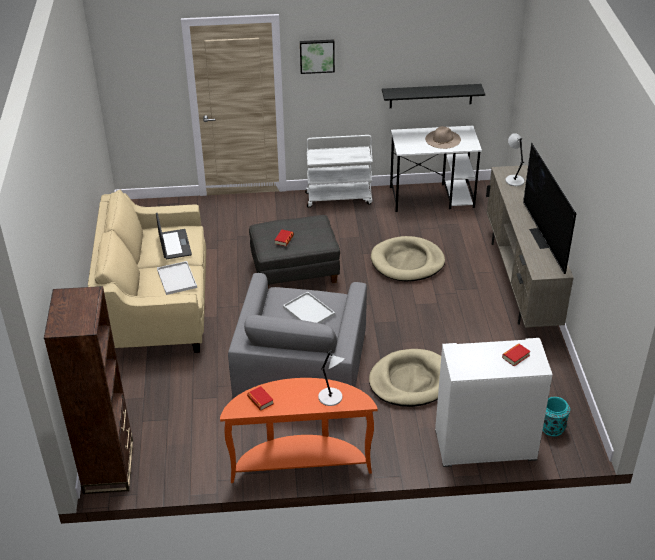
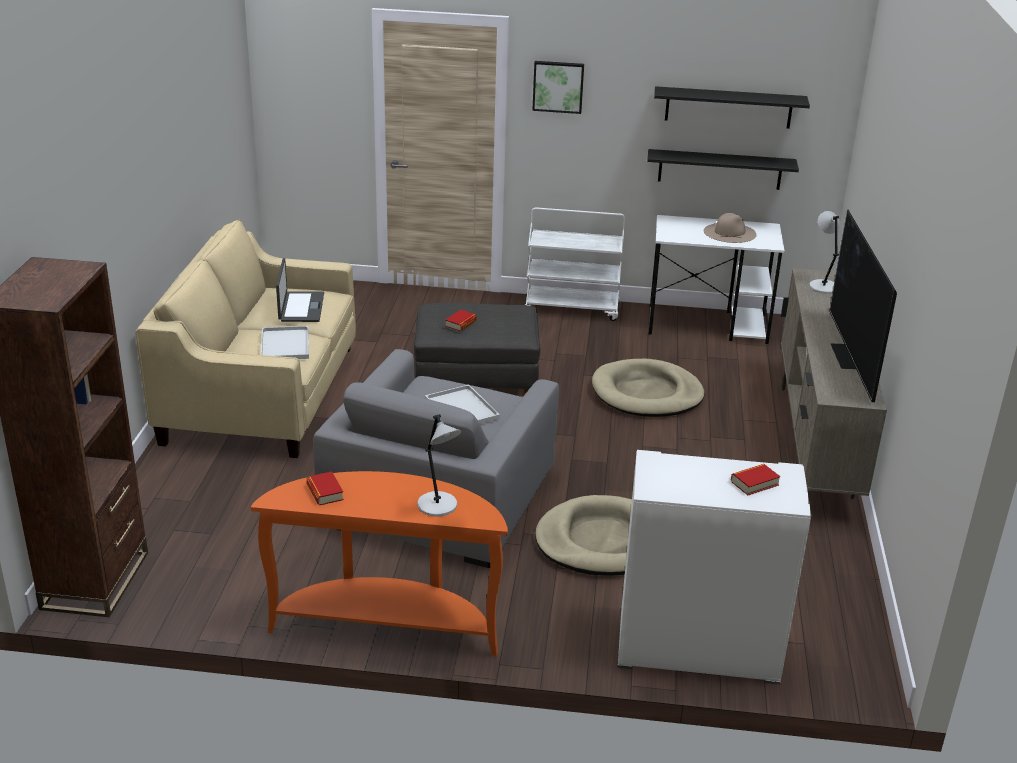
camera: 10 degrees right, 10 degrees down
(434, 56) = (728, 107): none -> black shelf
(551, 428) = (817, 642): turquoise vase -> none

